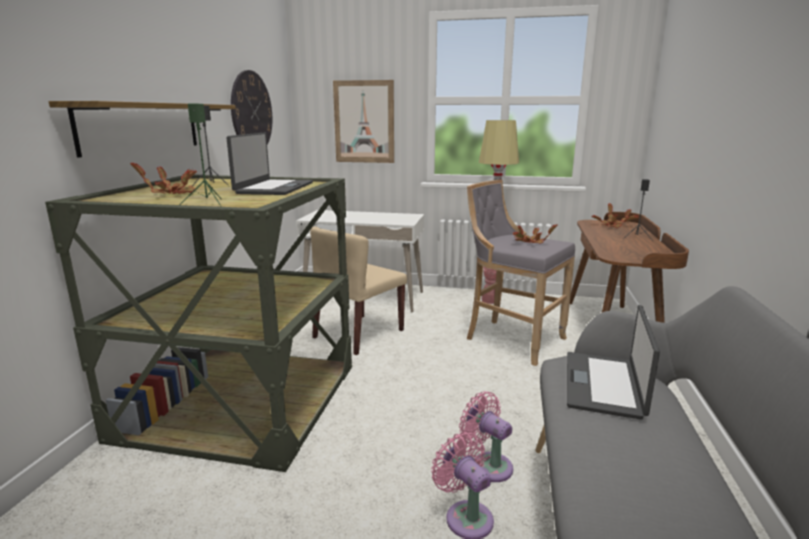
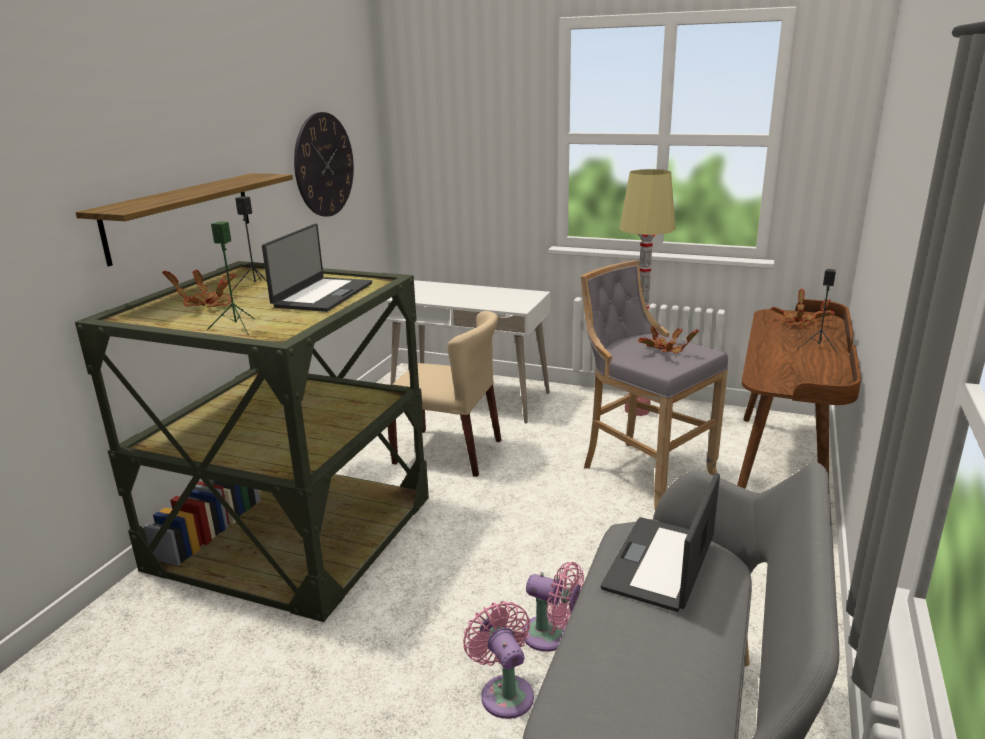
camera: 10 degrees right, 5 degrees up
(358, 334) = (449, 452): beige chair -> beige chair turned 120 degrees counterclockwise
(364, 122) = (475, 165): picture -> none
(488, 465) = (551, 636): pink fan -> pink fan turned 150 degrees clockwise

